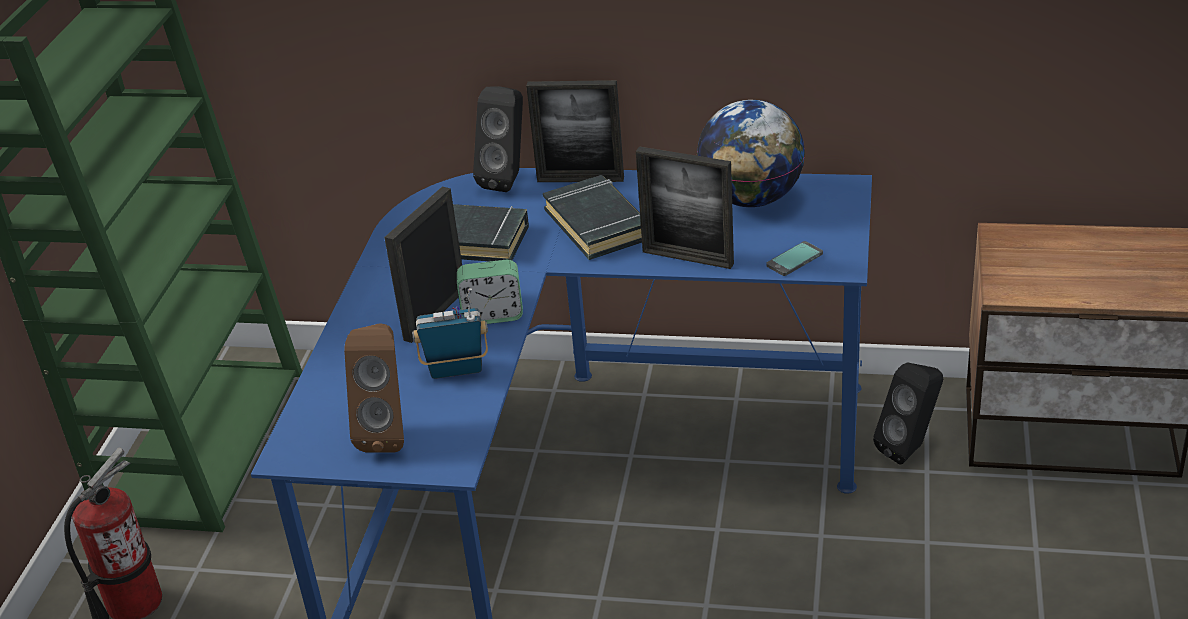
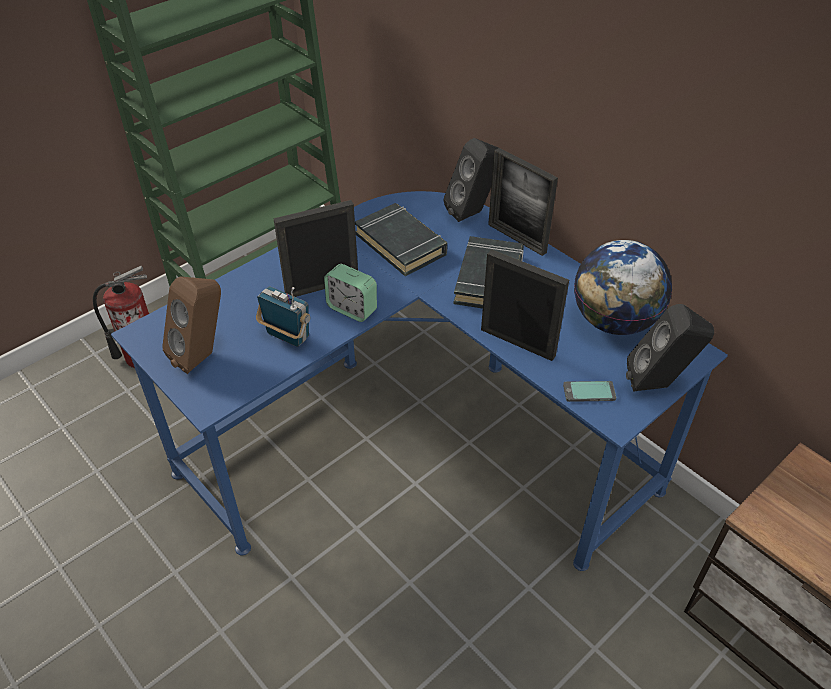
camera: 35 degrees right, 10 degrees up
(687, 258) = (517, 342): picture frame -> picture frame turned 150 degrees clockwise
(910, 448) = (654, 566): black speaker -> black speaker (658, 385)

